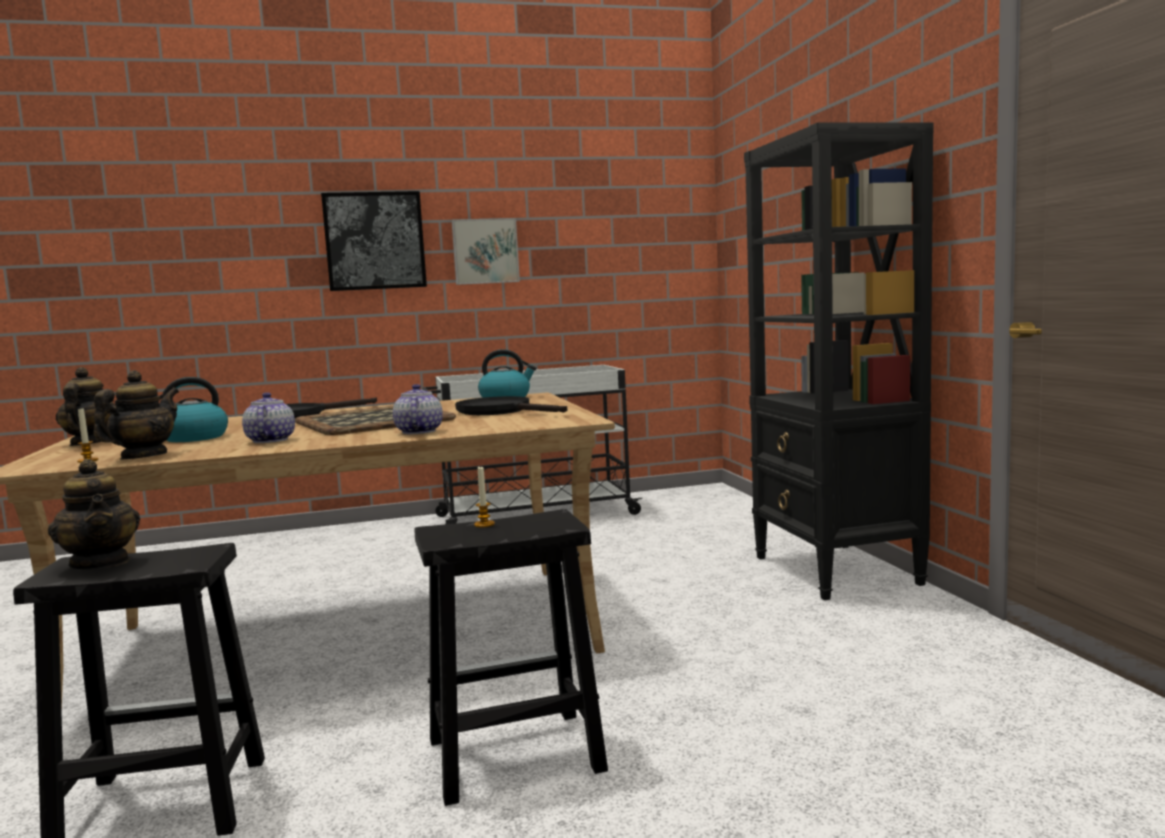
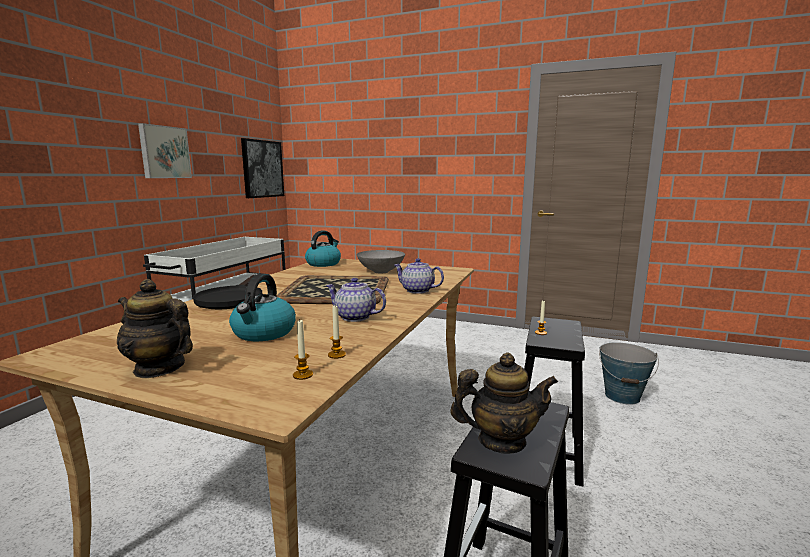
camera: 55 degrees left, 5 degrees up
(143, 457) = (336, 355): teapot -> candle
(375, 241) = (74, 133): picture -> picture (262, 169)
(501, 411) = (380, 271): black frying pan -> grey bowl
(836, 571) = (442, 328): black bookcase -> none
(850, 785) = (622, 396): none -> bucket

